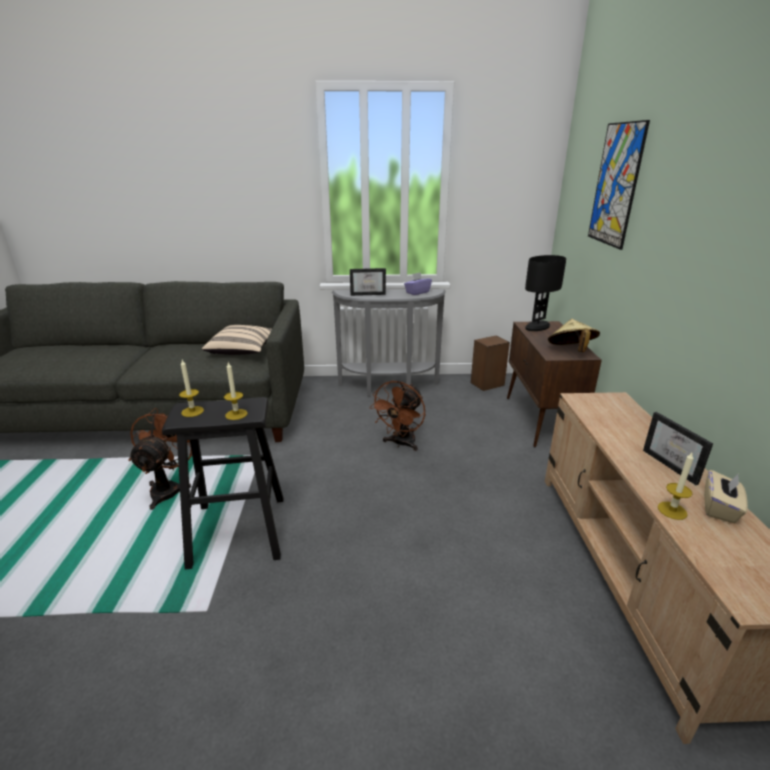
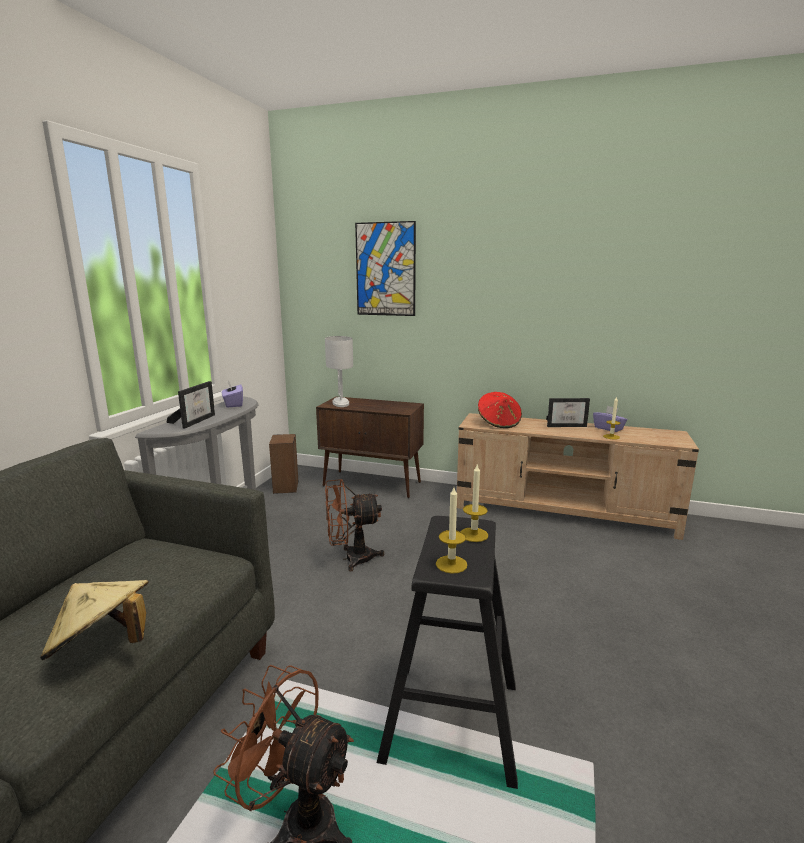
camera: 70 degrees left, 10 degrees down
(243, 351) = (142, 562): beige pillow -> none
(401, 444) = (351, 559): brown fan -> brown fan turned 120 degrees clockwise
(537, 327) = (341, 403): black table lamp -> white table lamp
(570, 351) = (400, 406): beige hat -> beige hat (103, 646)
(608, 414) = (499, 423): none -> red hat
(719, 508) = (608, 428): beige tissue box -> purple tissue box

